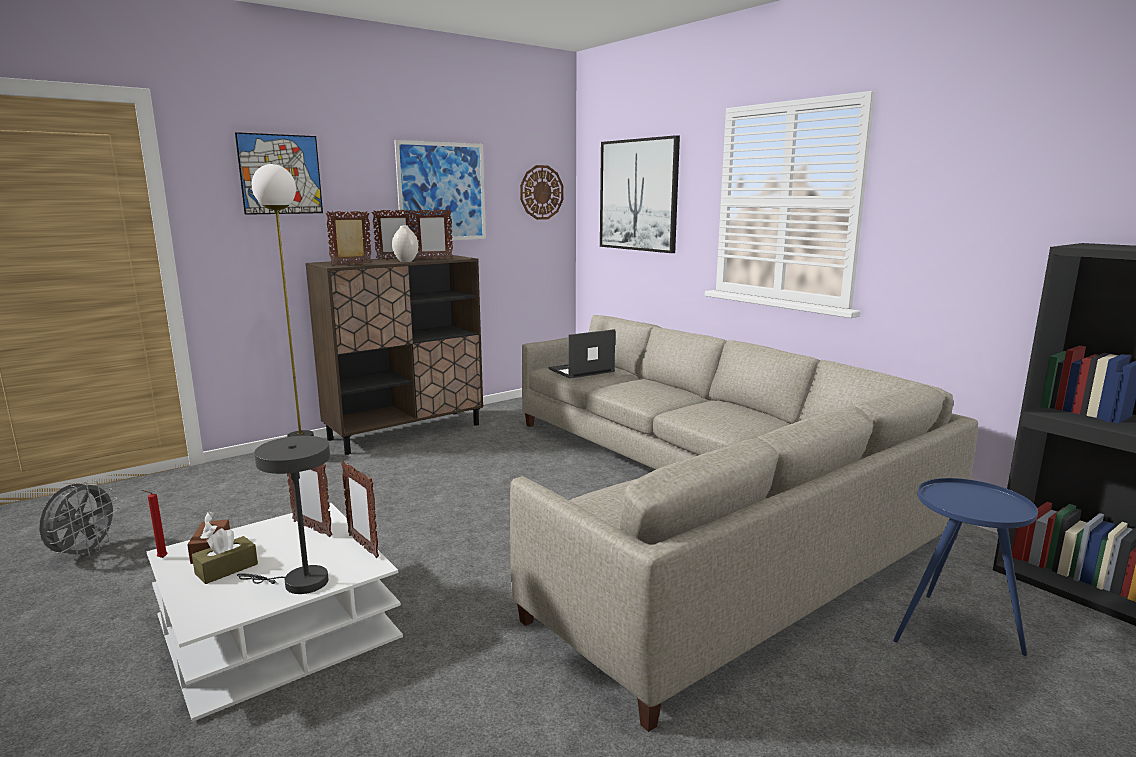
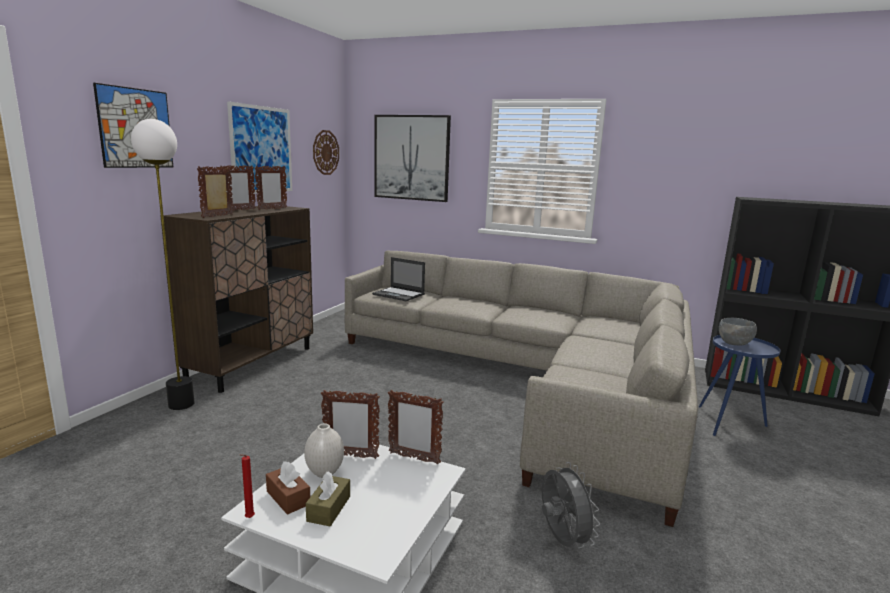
camera: 30 degrees left, 0 degrees up
(84, 553) = (45, 550): grey fan -> grey fan (561, 540)
(298, 583) = (408, 500): grey table lamp -> none
(405, 261) = (257, 212): white vase -> white vase (324, 473)
(581, 370) = (399, 294): laptop -> laptop turned 90 degrees counterclockwise
(960, 496) = (734, 344): none -> grey bowl

